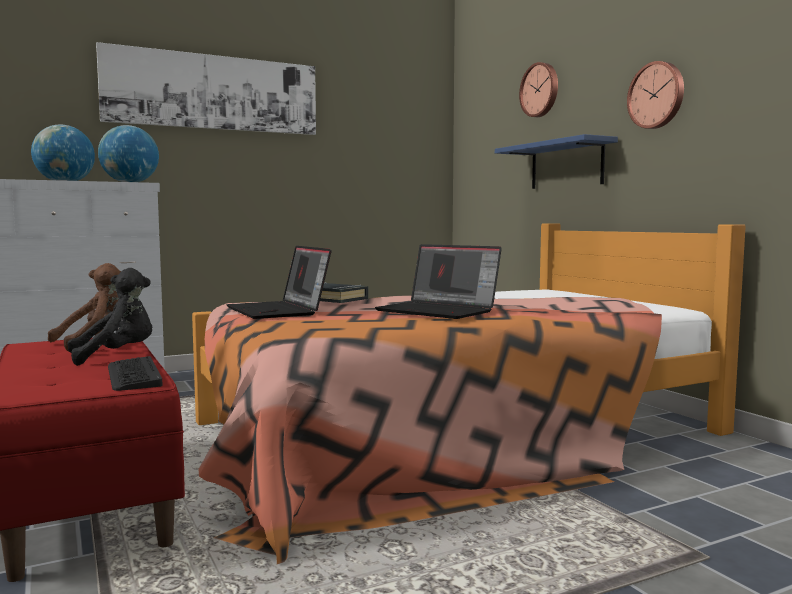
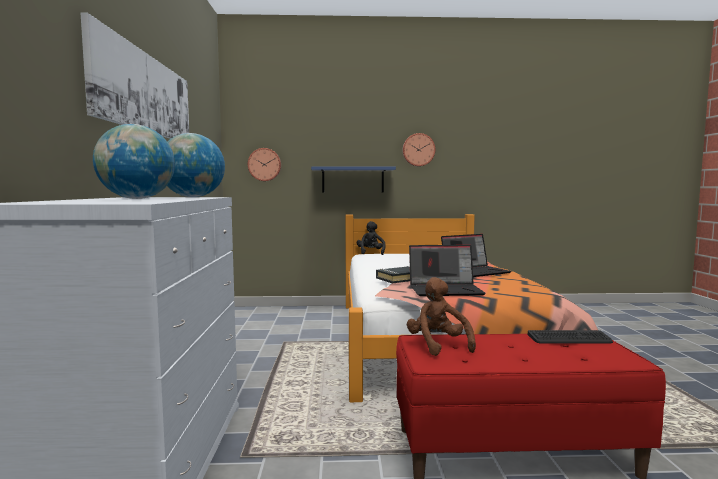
camera: 65 degrees left, 0 degrees up
(116, 356) = (500, 341): black plush toy -> black plush toy (370, 253)
(540, 90) = (326, 131): wall clock -> wall clock (264, 164)

